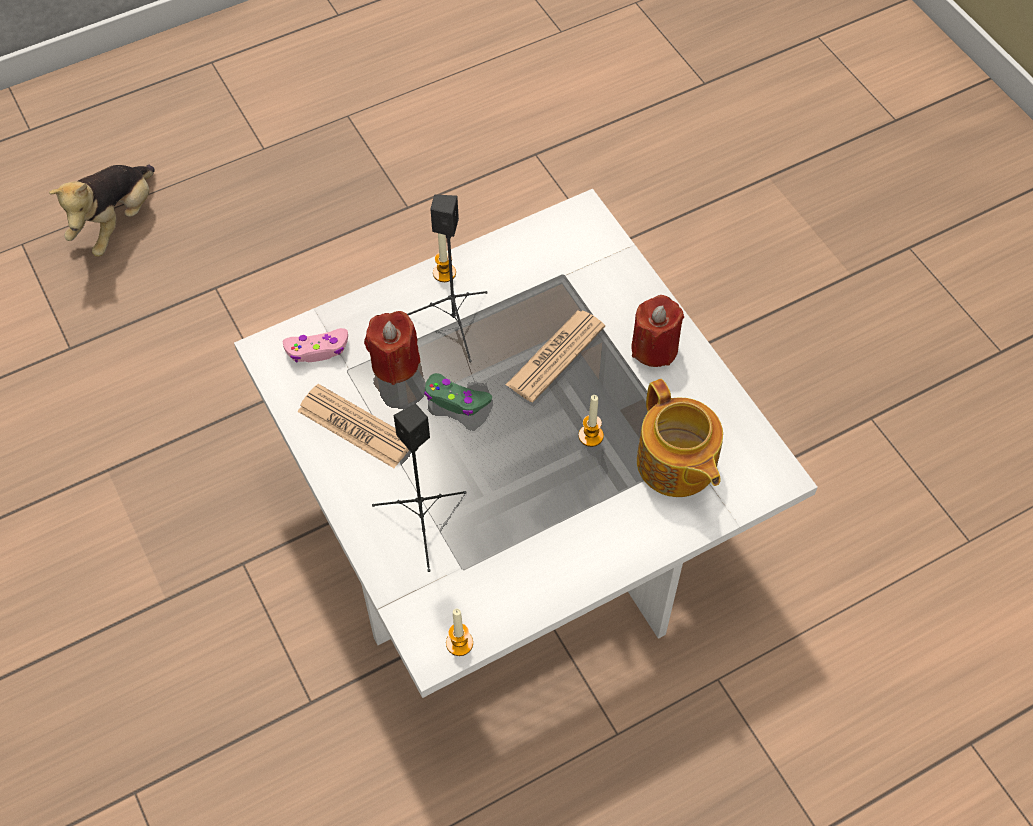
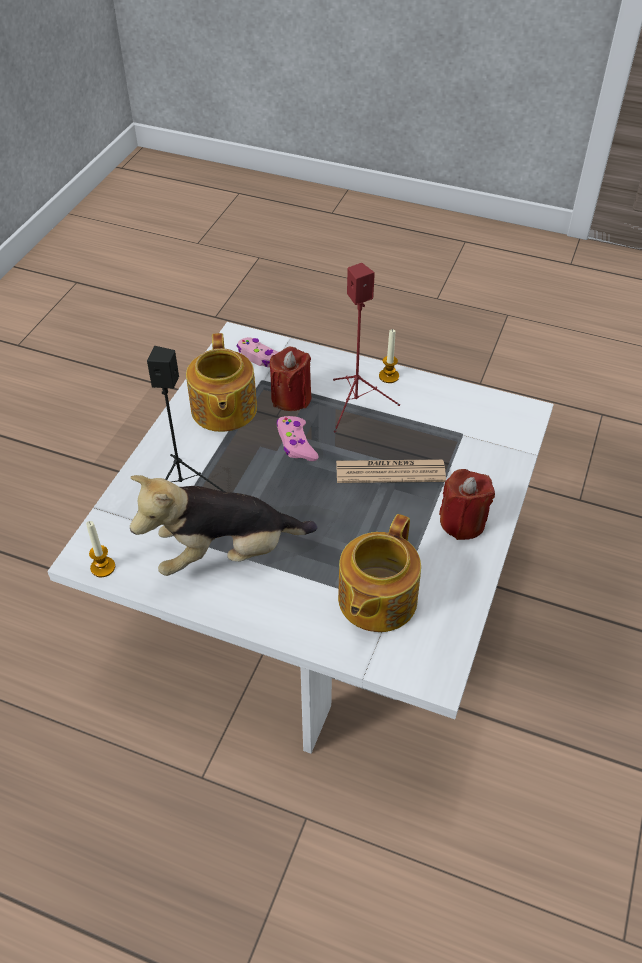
camera: 50 degrees right, 10 degrees down
(116, 223) = (314, 279): plush toy -> plush toy (226, 554)
(356, 426) = (223, 410): newspaper -> teapot
(454, 321) = (357, 404): black speaker -> red speaker
(456, 400) = (296, 444): green game controller -> pink game controller
(591, 436) = (345, 533): candle -> none

